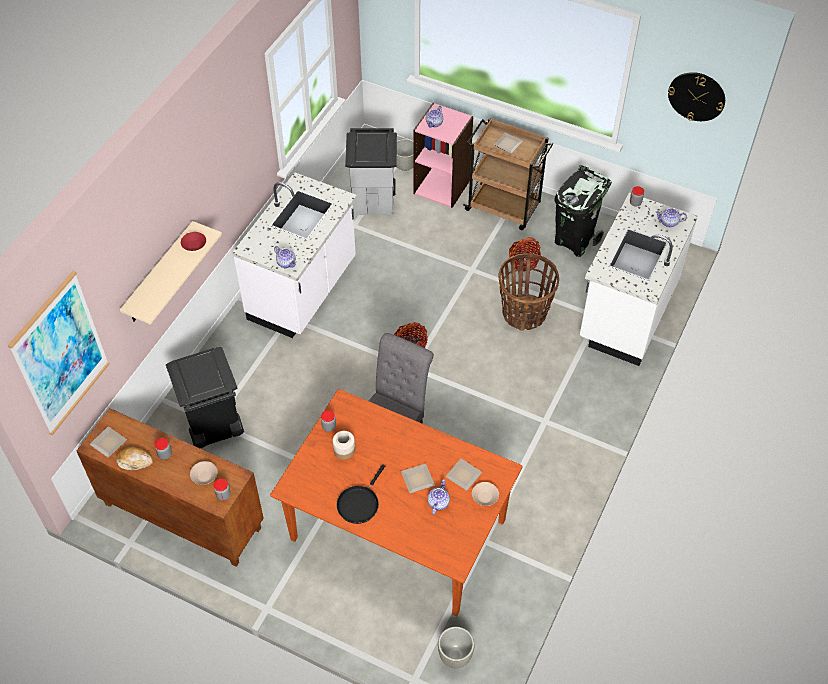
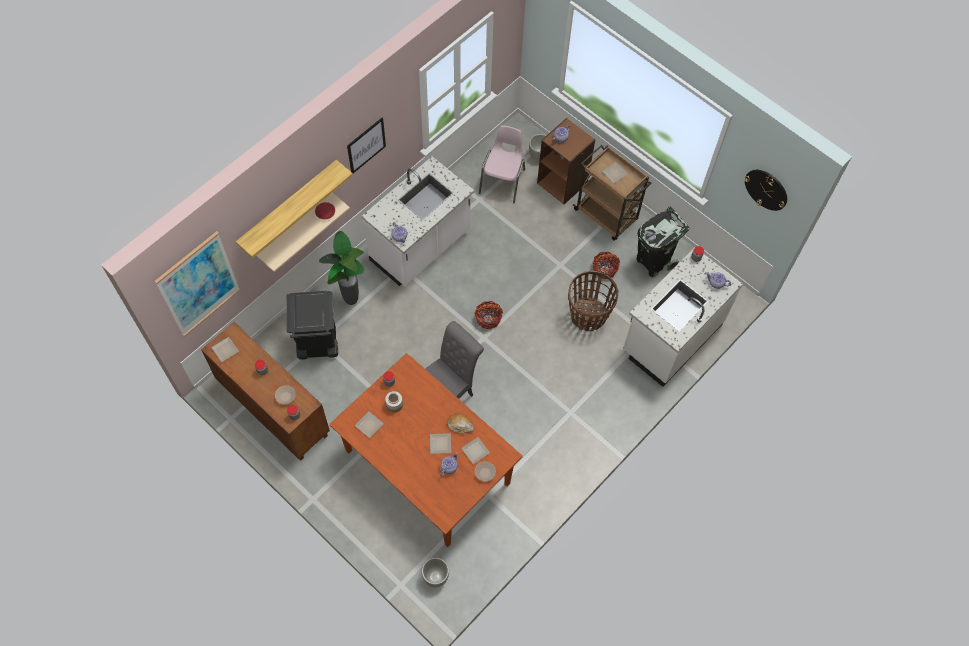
camera: 15 degrees right, 10 degrees up
(134, 461) = (239, 370): bread -> bread (460, 425)
(149, 240) = (288, 206): none -> shelf
(222, 157) = (366, 145): none -> picture
(240, 367) = (352, 299): none -> potted plant
(321, 483) = (369, 426): none -> plate
(359, 503) = (391, 450): black frying pan -> none
(374, 201) = (503, 181): grey trash can -> pink chair
(442, 187) = (562, 182): pink bookcase -> brown bookcase

